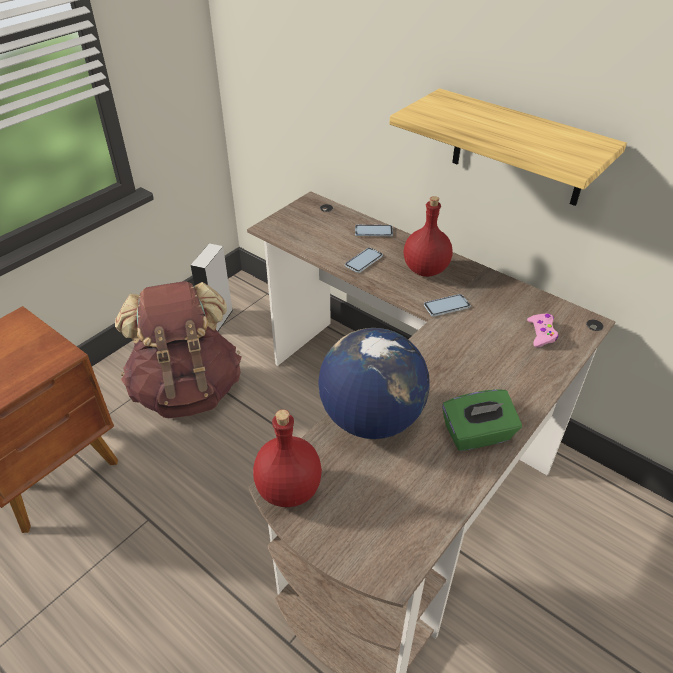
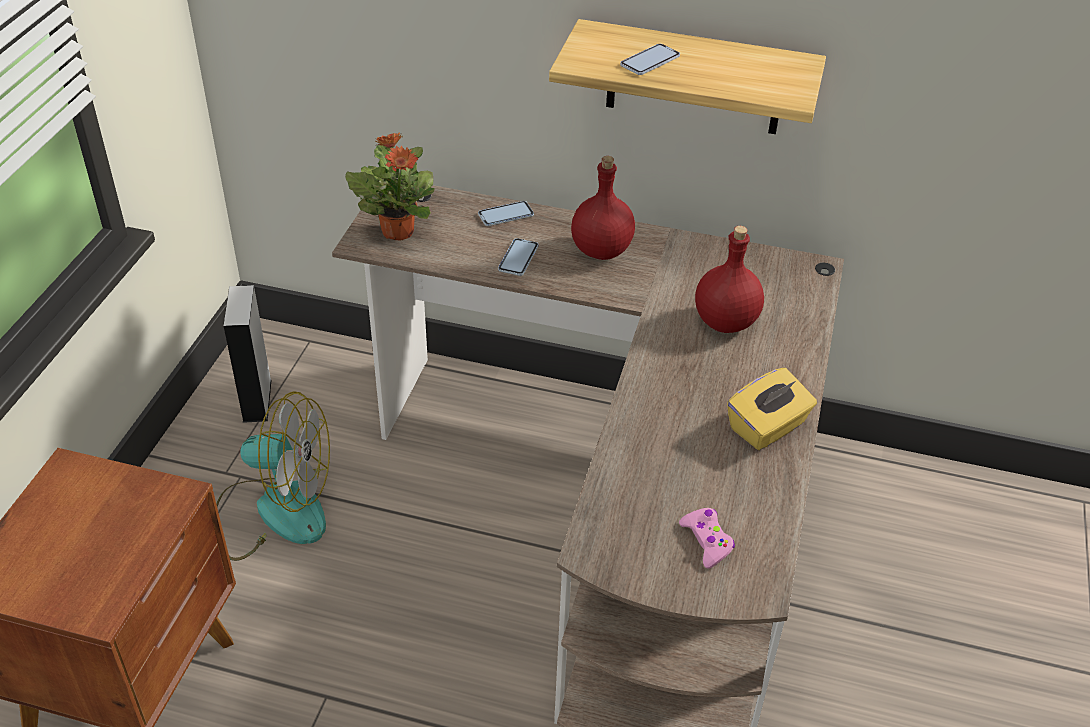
camera: 25 degrees left, 0 degrees up
(188, 389) = (274, 511): brown backpack -> fan
(288, 490) = (604, 550): red bottle -> red bottle (725, 323)
(296, 225) = (398, 231): none -> potted plant
(371, 418) = (645, 445): globe -> none
(446, 306) = (652, 290): phone -> phone (650, 61)
(477, 435) = (767, 427): green tissue box -> yellow tissue box
(541, 333) = (774, 294): pink game controller -> pink game controller (707, 541)

